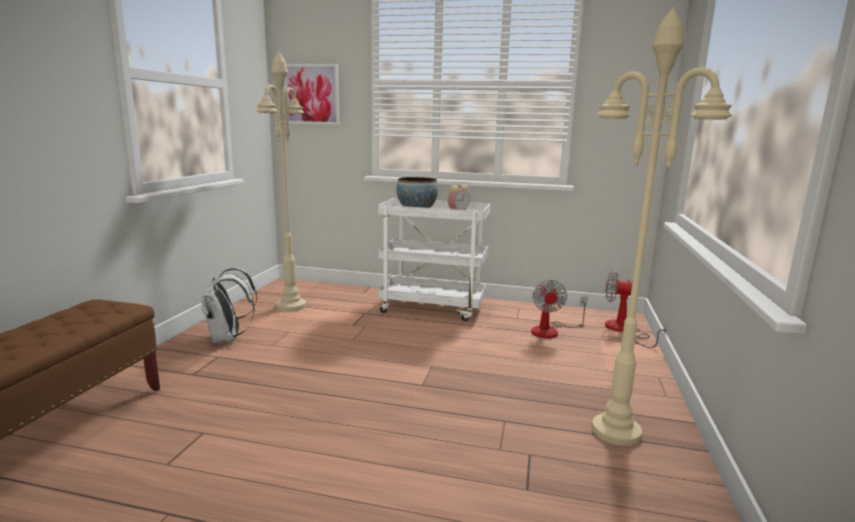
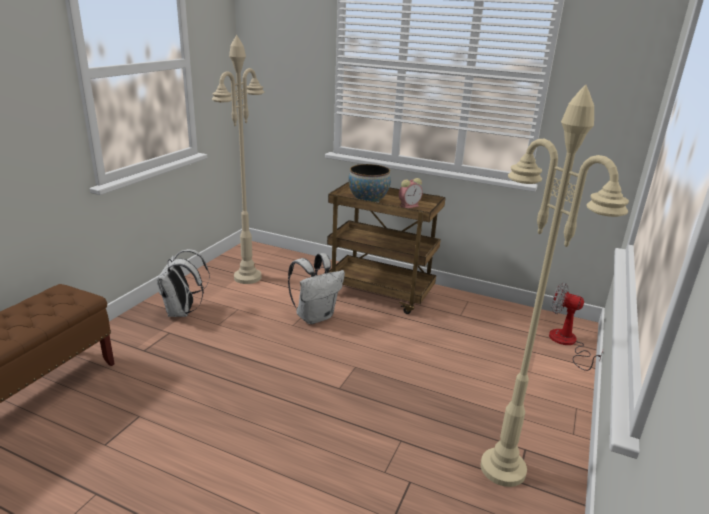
camera: 10 degrees right, 10 degrees up
(312, 94) = (278, 65): picture -> none
(374, 330) = (315, 316): none -> white backpack
(433, 308) = (381, 293): white cart -> brown cart
(551, 330) = (489, 335): fan -> none

